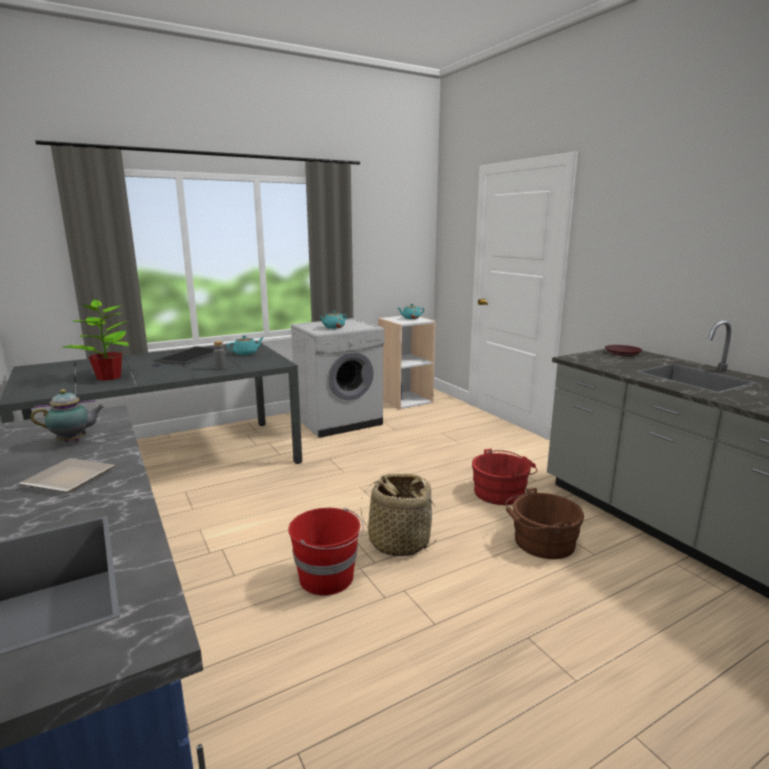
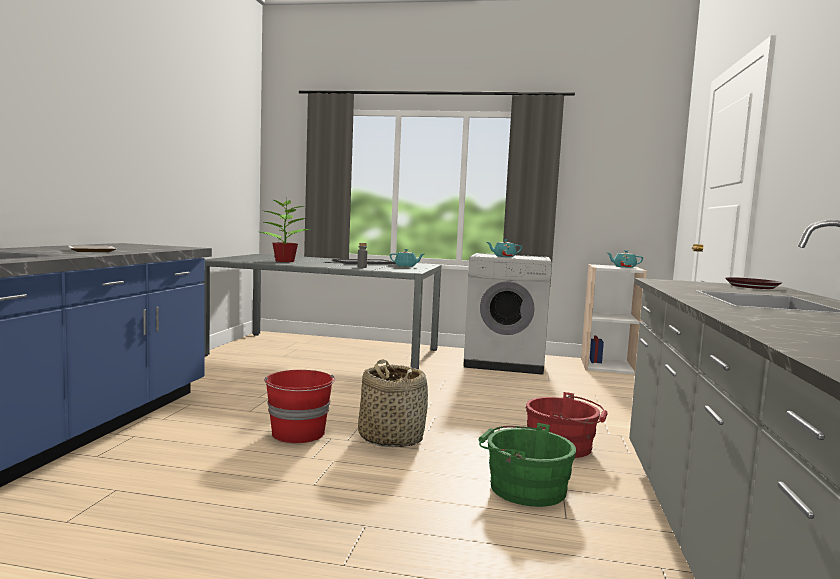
camera: 40 degrees right, 10 degrees down
(74, 441) = (140, 248): teapot -> none
(540, 542) = (523, 487): brown bucket -> green bucket

